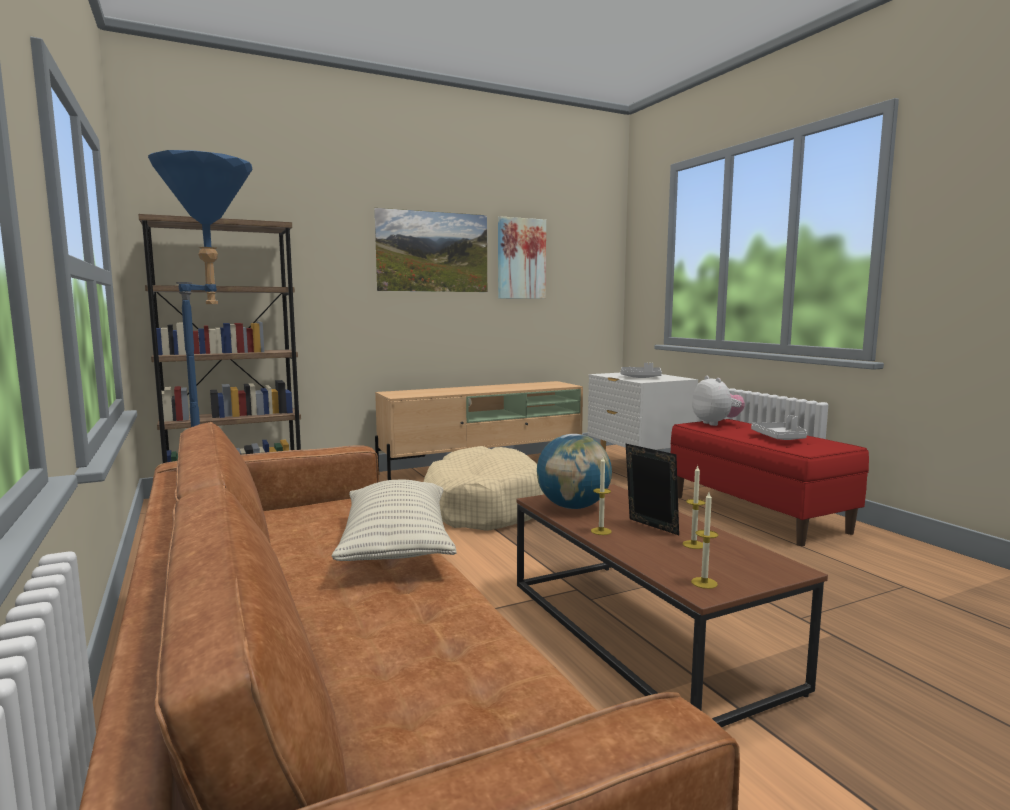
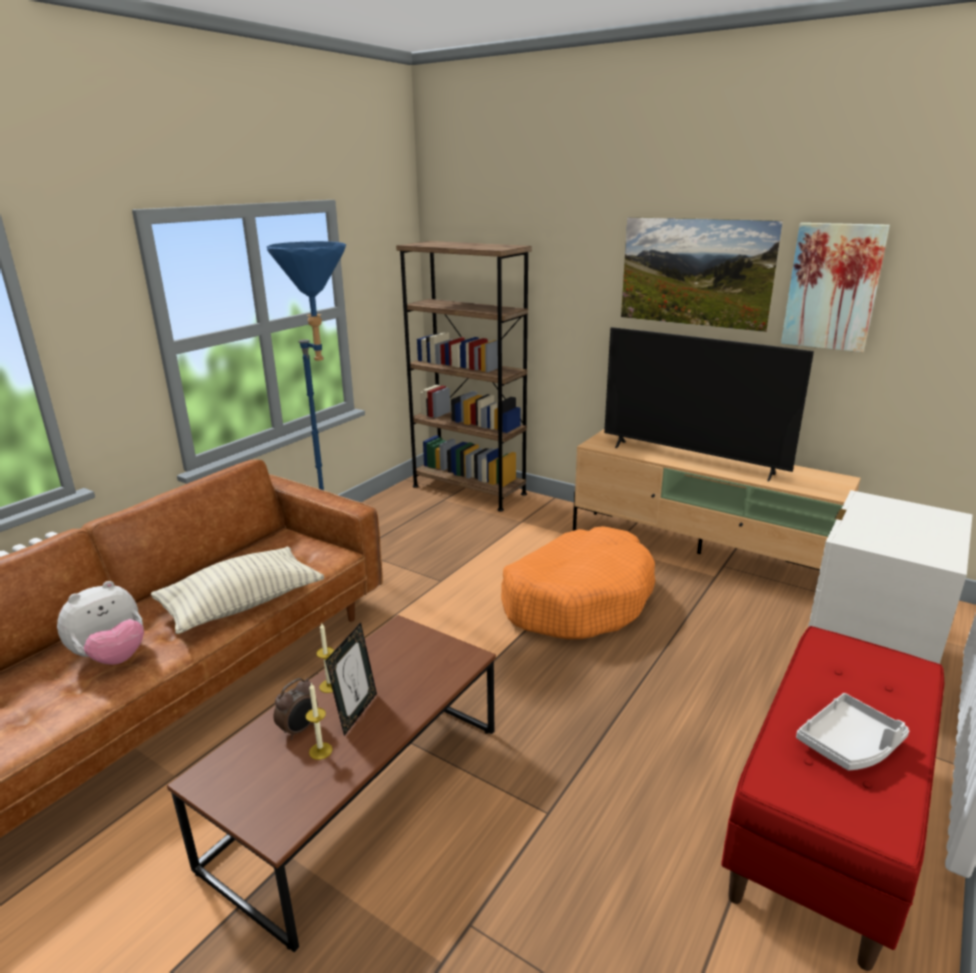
camera: 60 degrees right, 15 degrees up
(473, 390) = (691, 460): none -> television
(482, 507) = (577, 599): beige dog bed -> orange dog bed
(573, 507) = (392, 651): globe -> none
(641, 377) = (883, 530): grey tray -> none
(657, 548) = (299, 729): none -> alarm clock
(704, 583) = (221, 776): candle -> none
(716, 423) = (873, 661): plush toy -> plush toy (112, 657)

